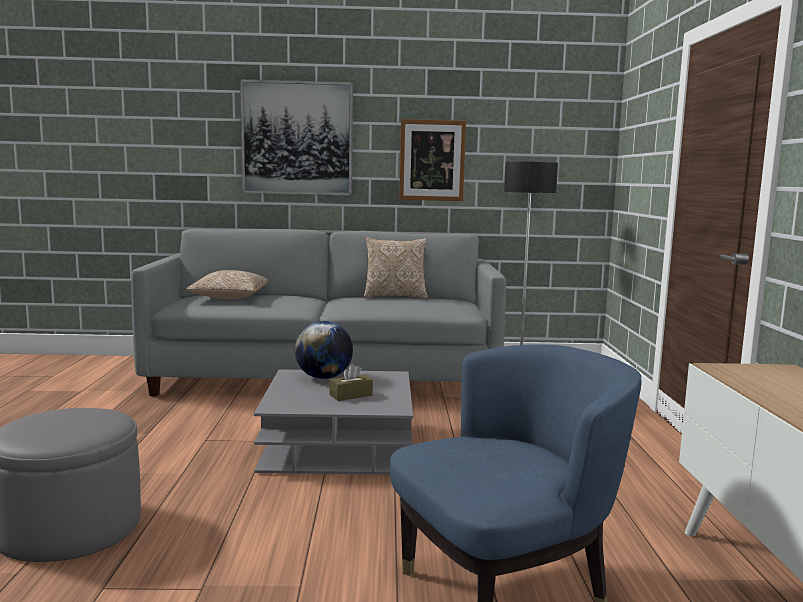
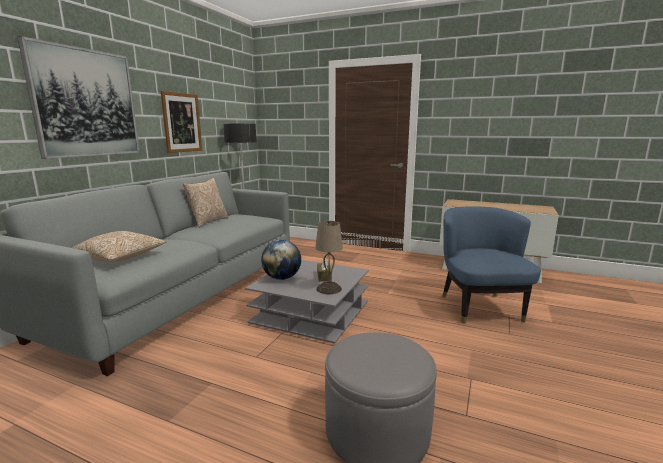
camera: 65 degrees left, 5 degrees up
(307, 403) = (328, 288): none -> beige table lamp

